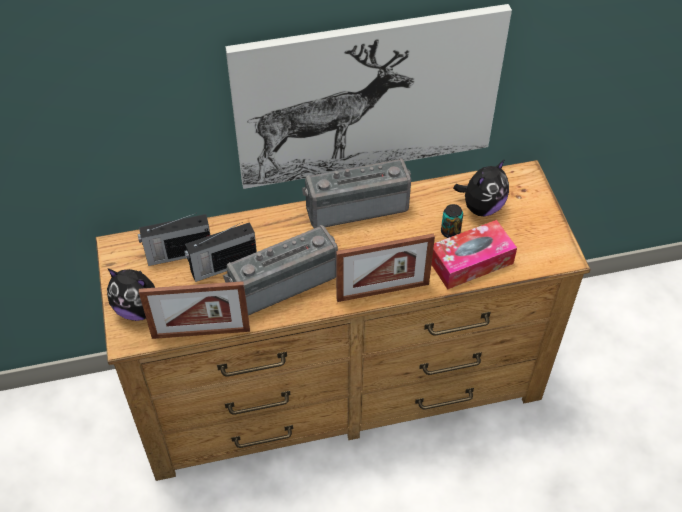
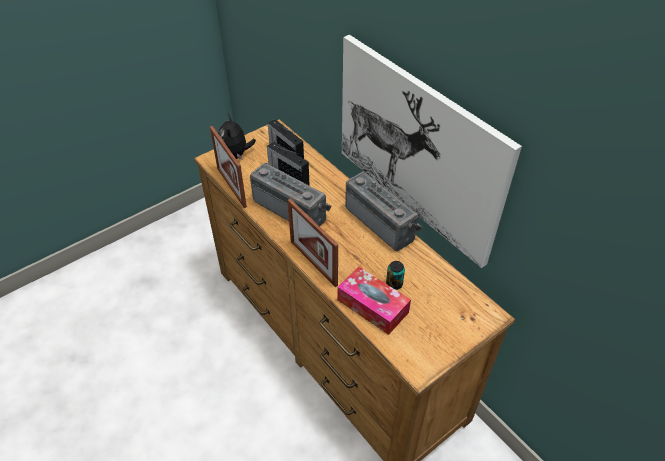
camera: 65 degrees right, 5 degrees down
(481, 207) = (433, 295): plush toy -> none

